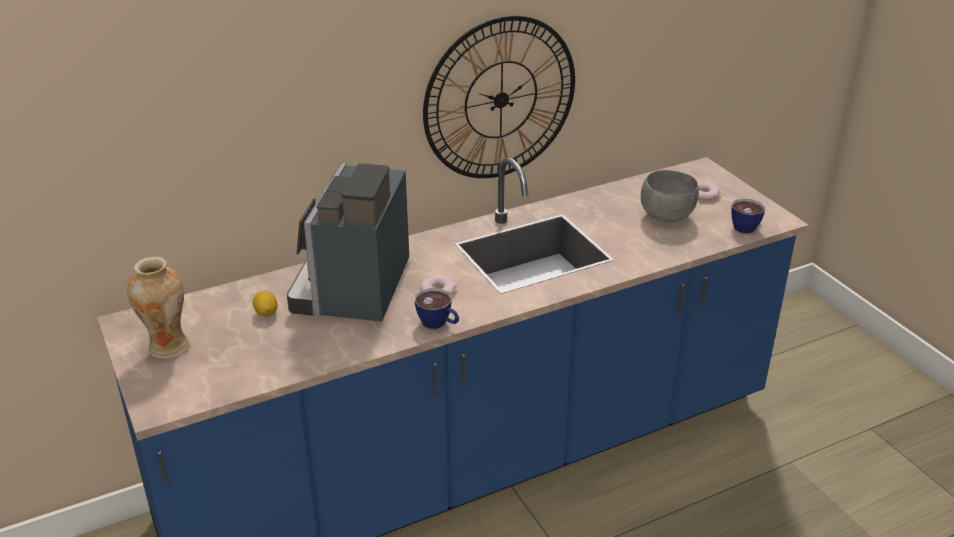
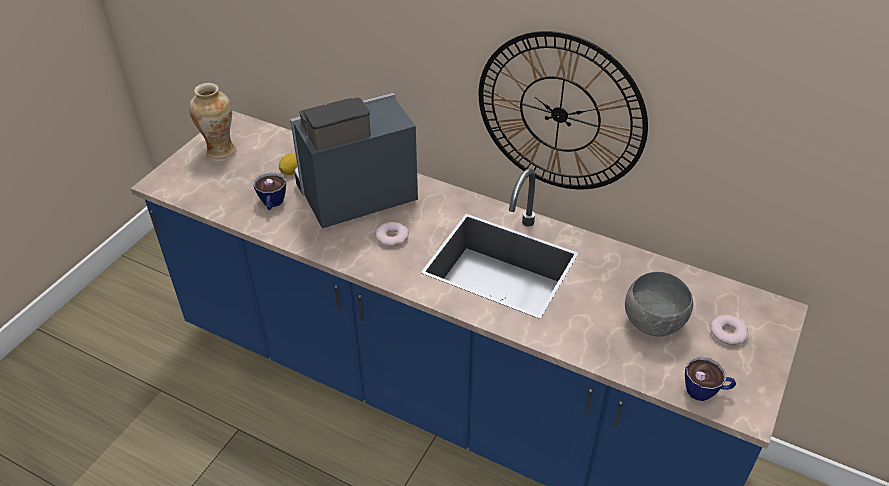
camera: 55 degrees right, 10 degrees up
(439, 324) = (349, 259): cup -> cup (272, 204)

